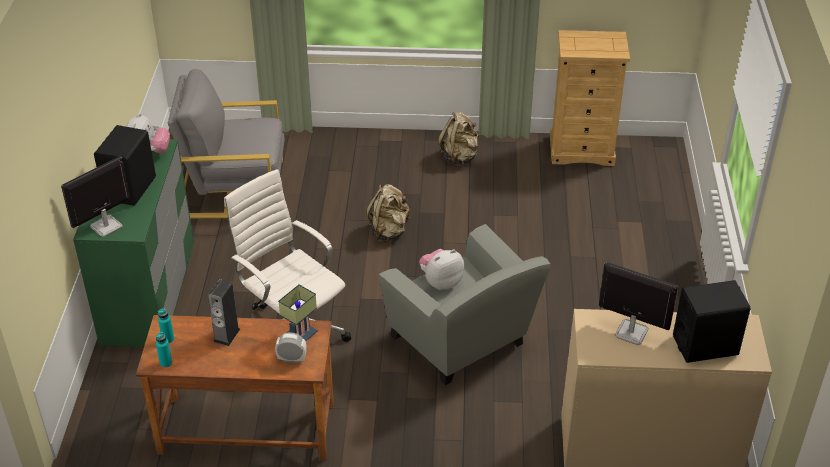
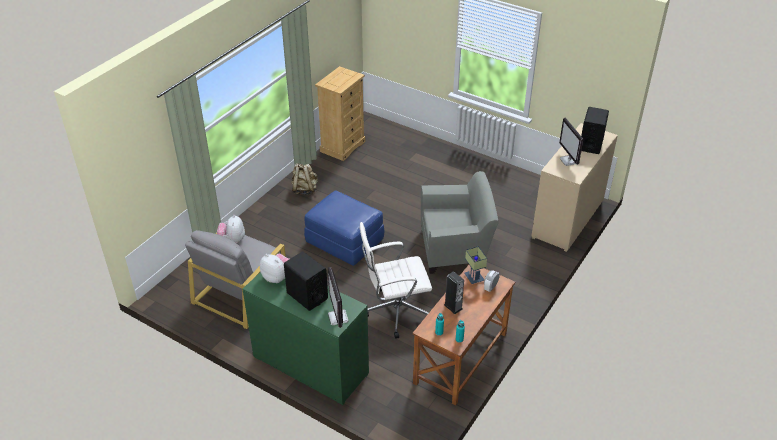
camera: 60 degrees left, 0 degrees up
(389, 231) = (344, 241): beige backpack -> blue ottoman
(441, 282) = (440, 224): plush toy -> plush toy (232, 239)
(630, 332) = (569, 161): monitor -> monitor turned 75 degrees counterclockwise

